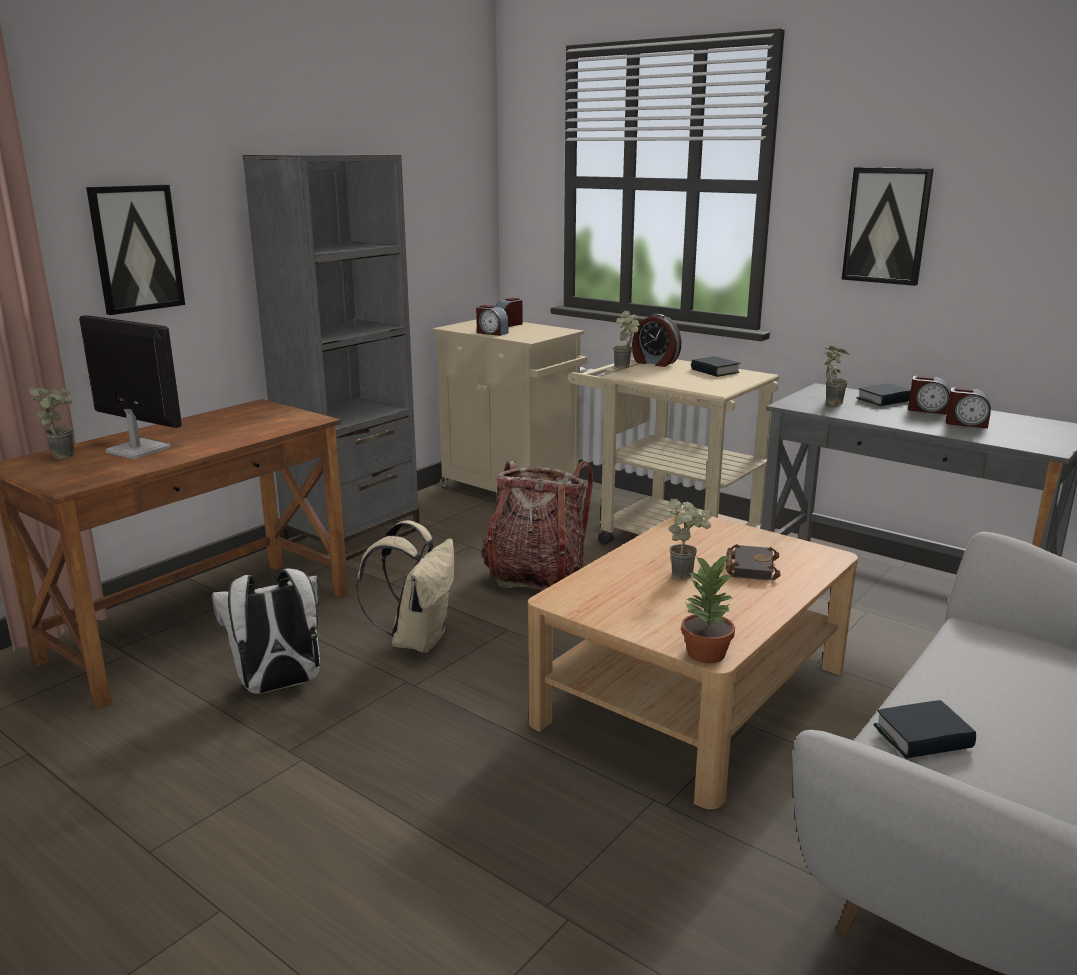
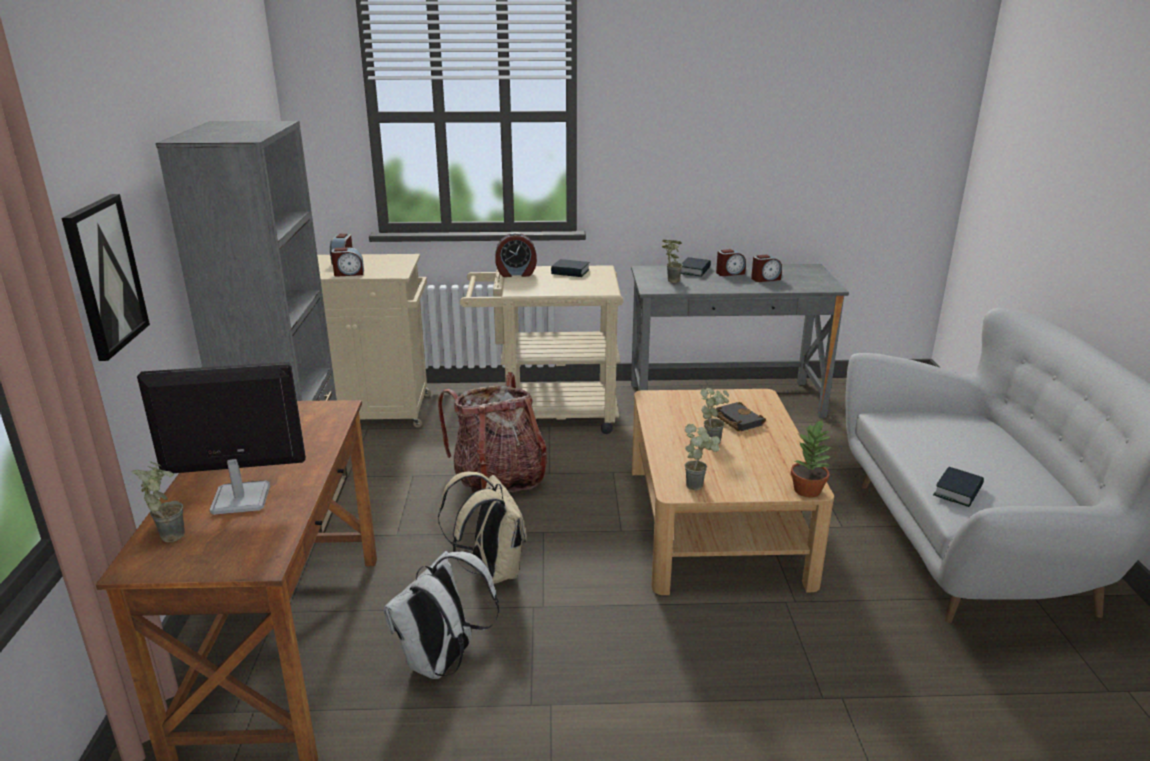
camera: 40 degrees left, 5 degrees up
(626, 367) = (506, 283): potted plant -> potted plant (699, 485)
(886, 226) = (673, 142): picture -> none

